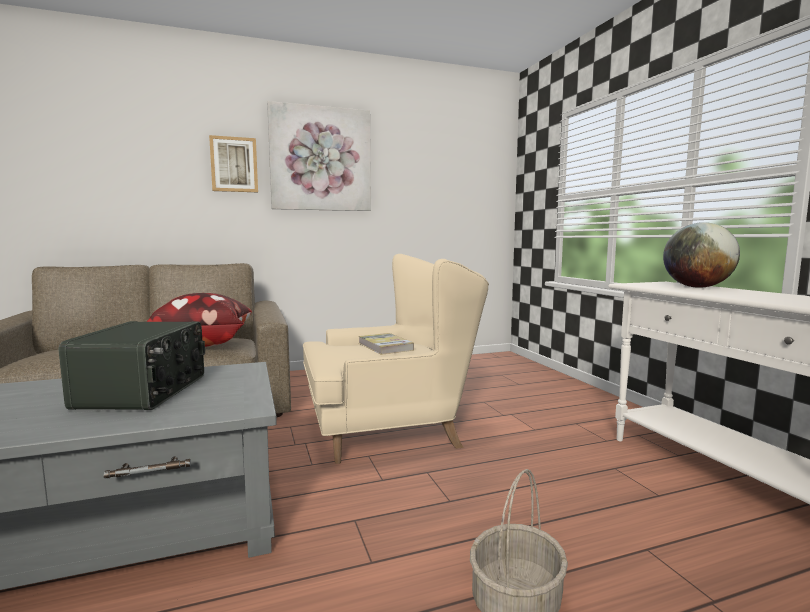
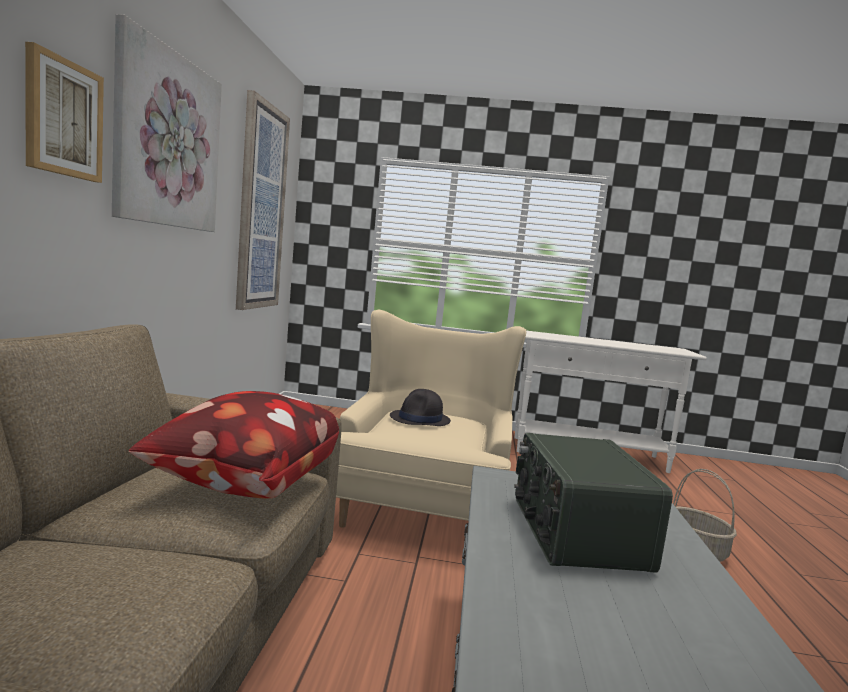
camera: 65 degrees left, 0 degrees up
(145, 391) = (575, 532): radio -> radio turned 120 degrees counterclockwise
(385, 346) = (420, 419): book -> black hat
(445, 188) = (261, 208): none -> picture
(697, 287) = (561, 336): globe -> none

